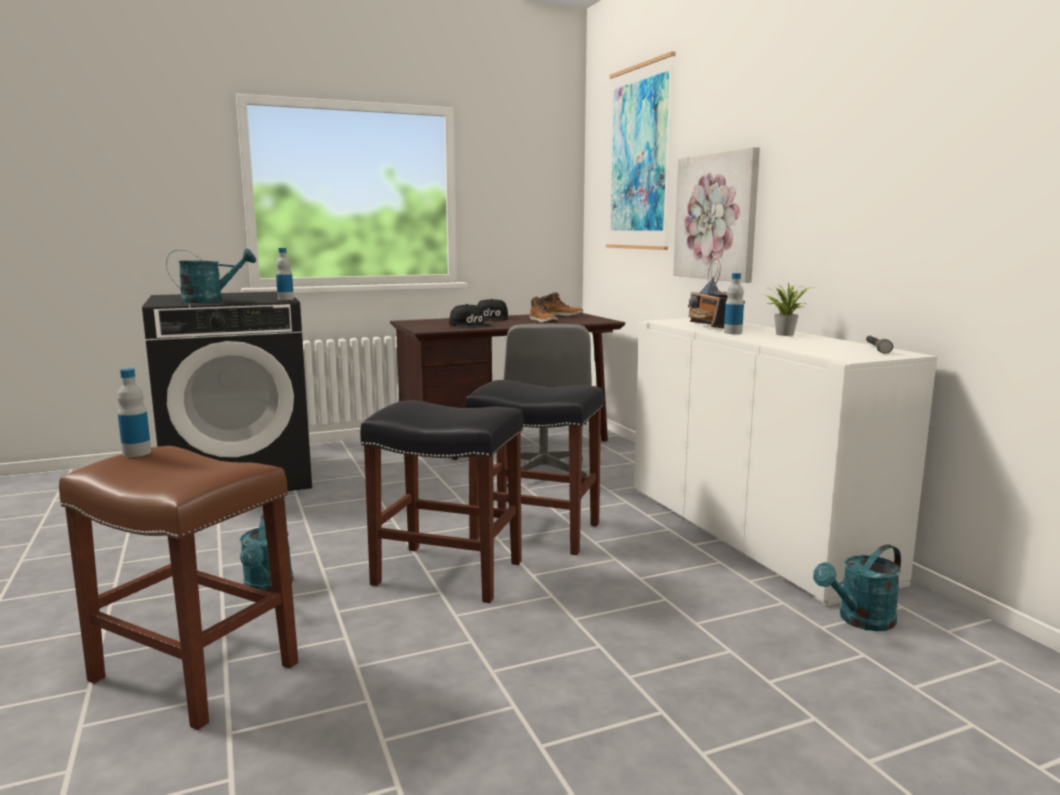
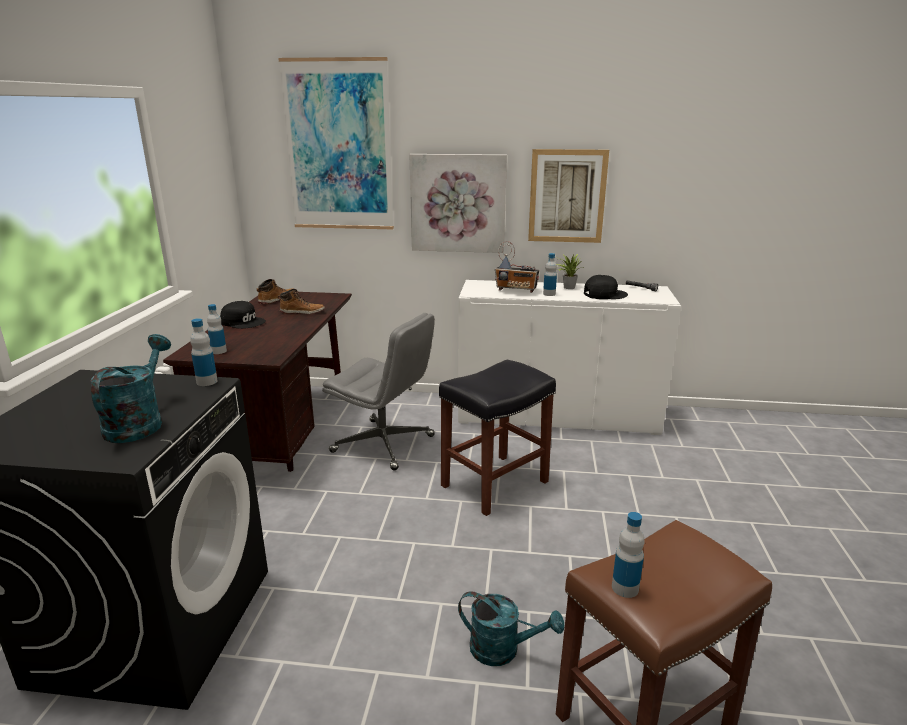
camera: 60 degrees left, 10 degrees up
(422, 323) = (219, 351): none -> bottle
(450, 573) = (540, 542): black stool -> none
(470, 325) = (270, 337): black cap -> black cap (604, 294)
(819, 201) = (567, 196): none -> picture
(860, 621) = (680, 434): turquoise watering can -> none

